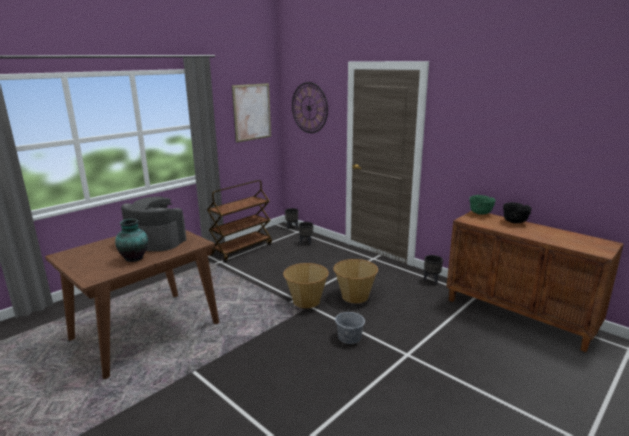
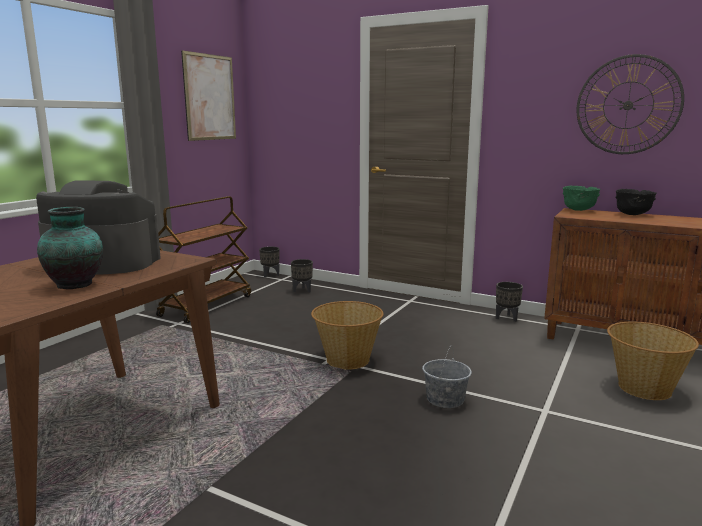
camera: 15 degrees left, 5 degrees down
(309, 108) = (296, 92): wall clock -> wall clock (628, 105)
(355, 296) = (416, 346): basket -> basket (643, 388)

